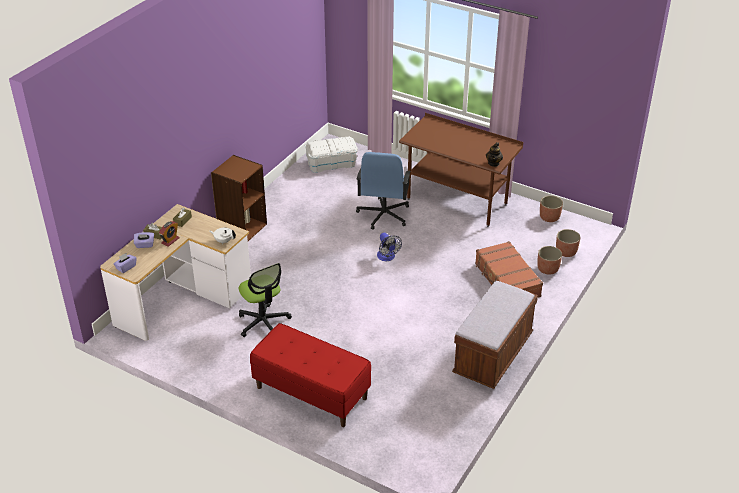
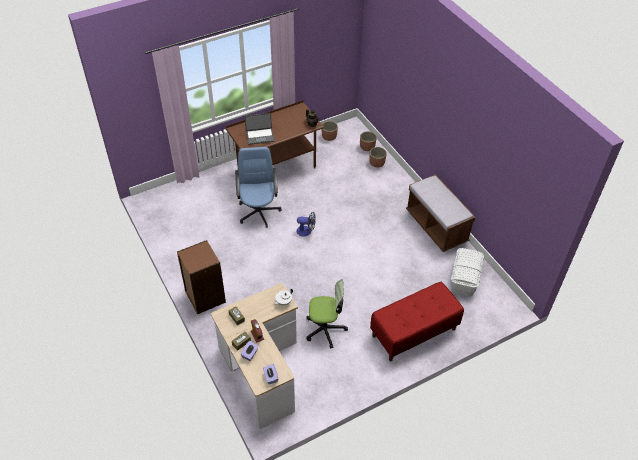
camera: 60 degrees left, 10 degrees up
(331, 164) = (172, 211): white storage box -> white storage box (464, 279)
(383, 215) = (259, 211): blue office chair -> blue office chair turned 135 degrees counterclockwise
(436, 139) = (260, 136): none -> laptop
(506, 280) = (373, 186): brown suitcase -> none

